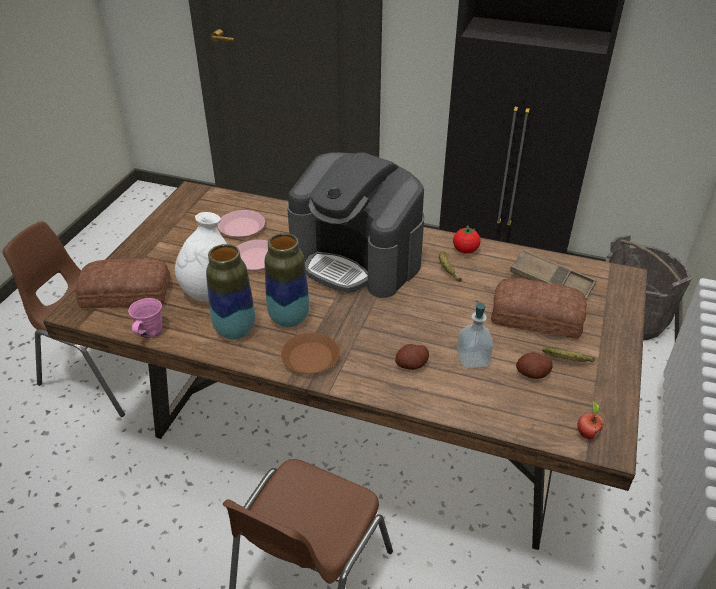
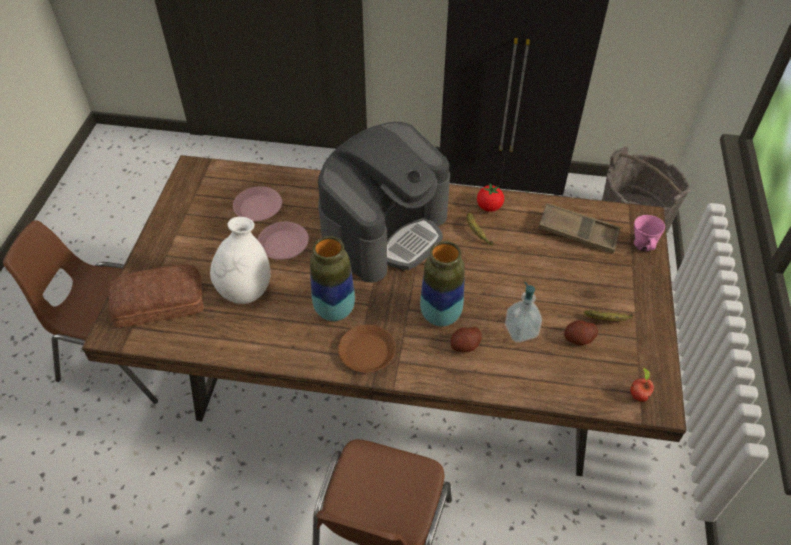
camera: 10 degrees left, 10 degrees up
(149, 332) = (197, 346): pink mug -> pink mug (643, 245)
(235, 330) = (284, 331): vase -> vase (440, 315)
(357, 259) = (385, 230): coffee machine -> coffee machine turned 75 degrees counterclockwise
(535, 315) = (570, 274): bread -> none

